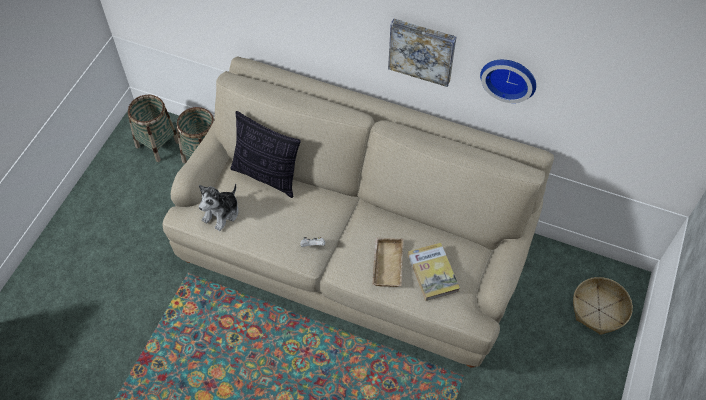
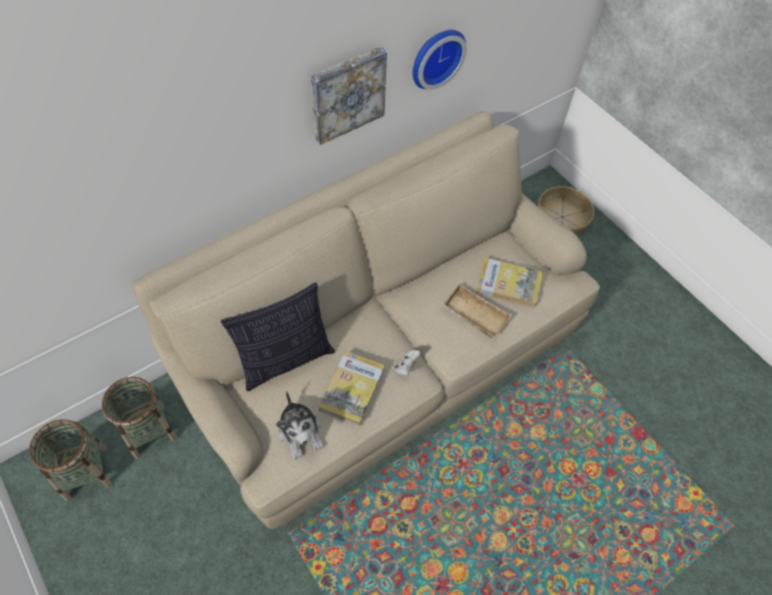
camera: 60 degrees left, 0 degrees up
(271, 223) = (352, 389): none -> book

